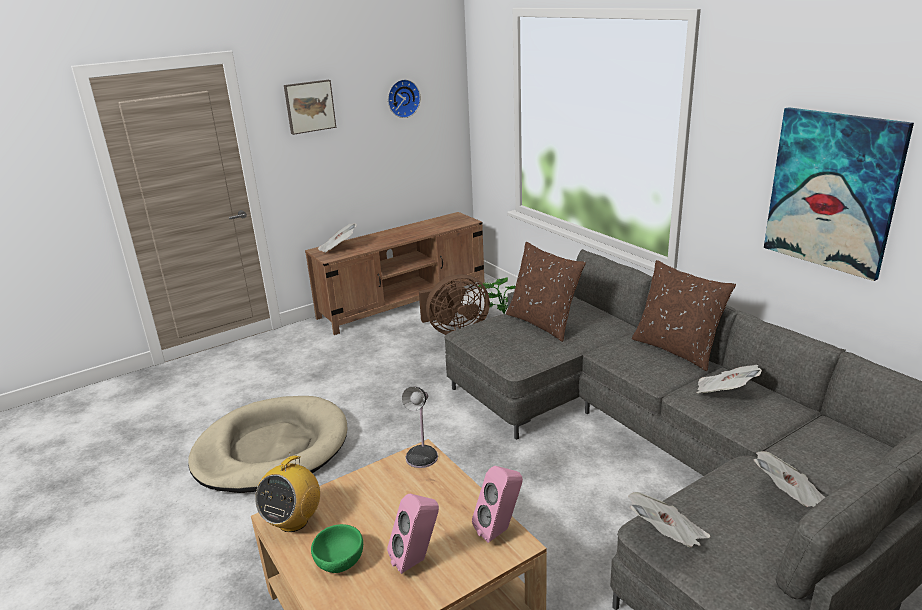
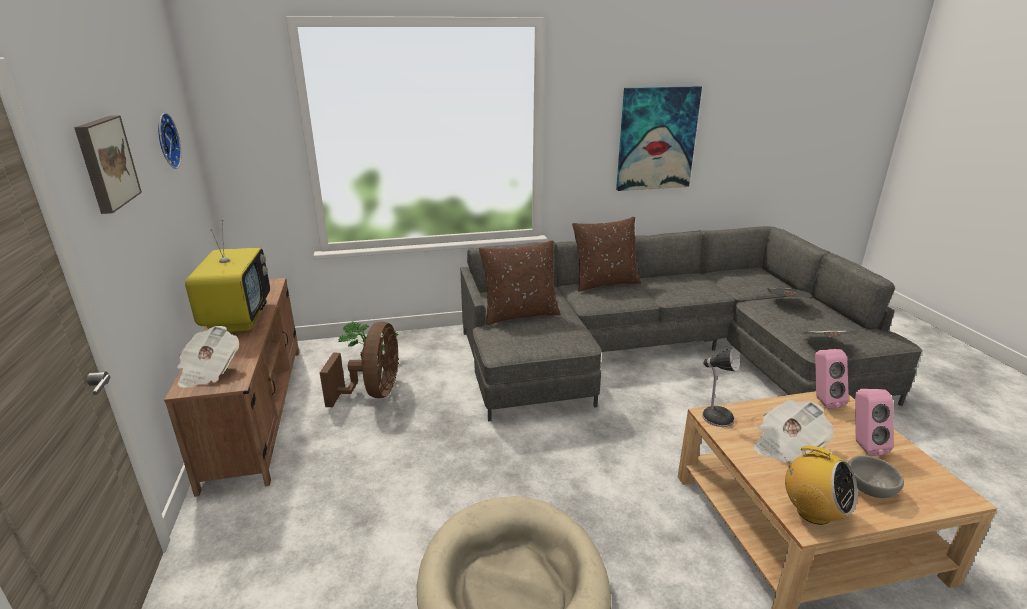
camera: 70 degrees left, 0 degrees up
(341, 561) = (869, 488): green bowl -> grey bowl
(408, 231) = (238, 318): none -> television
(724, 392) = (670, 286): newspaper -> newspaper (786, 446)

